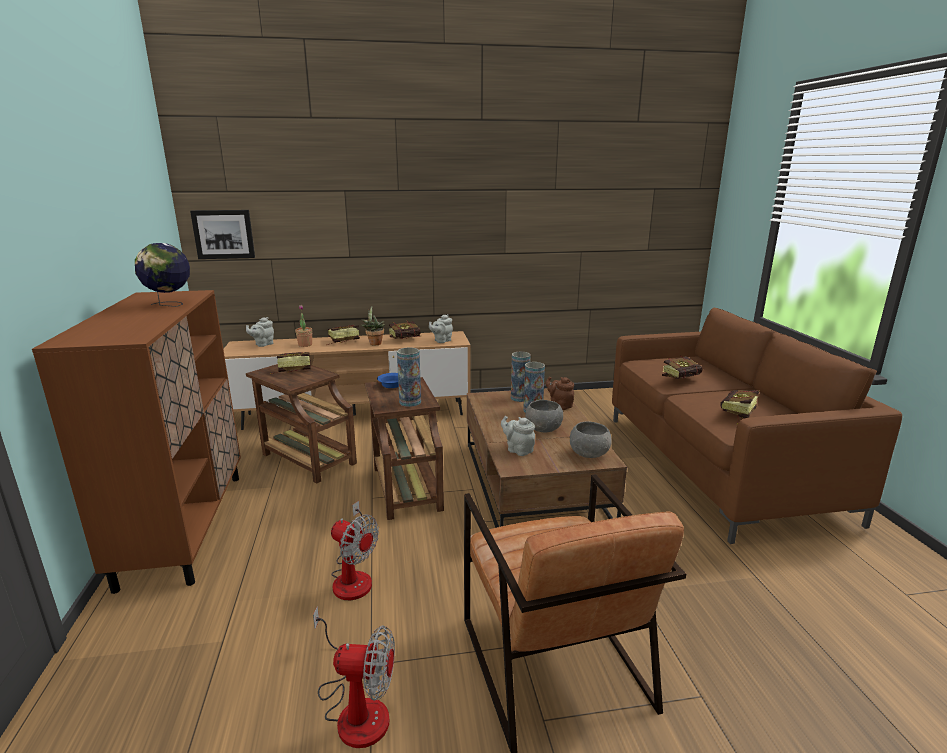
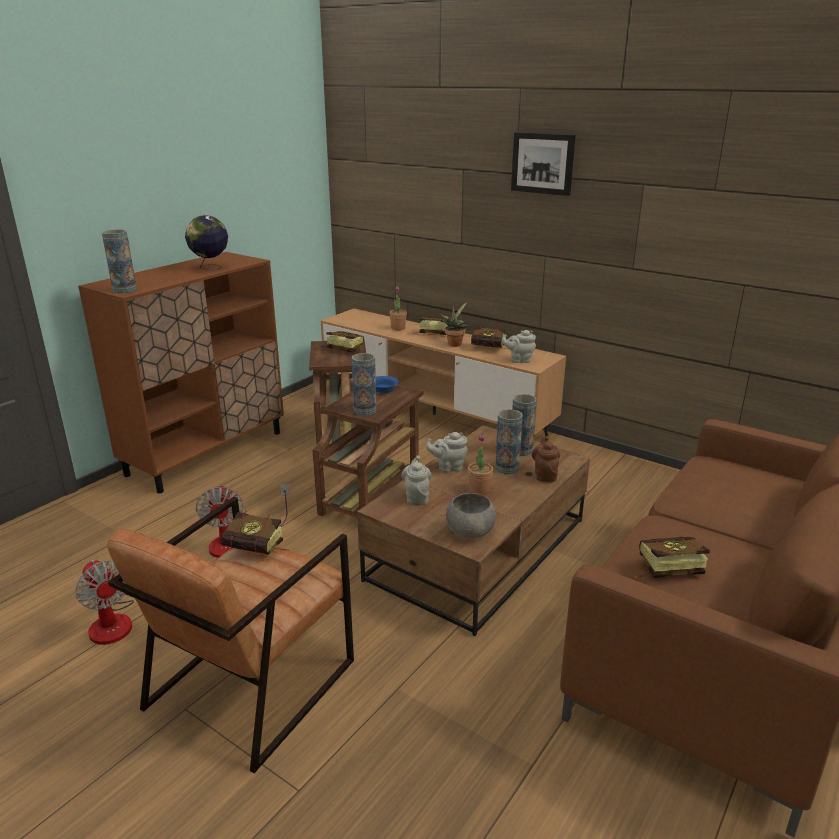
camera: 45 degrees right, 5 degrees up
(123, 338) = (124, 290): none -> vase
(223, 234) = (359, 203): picture -> picture (543, 163)
(263, 344) = (369, 318): grey teapot -> grey teapot (448, 467)
(544, 429) = (479, 489): grey bowl -> potted plant
(683, 378) = (711, 503): book -> book (259, 550)

